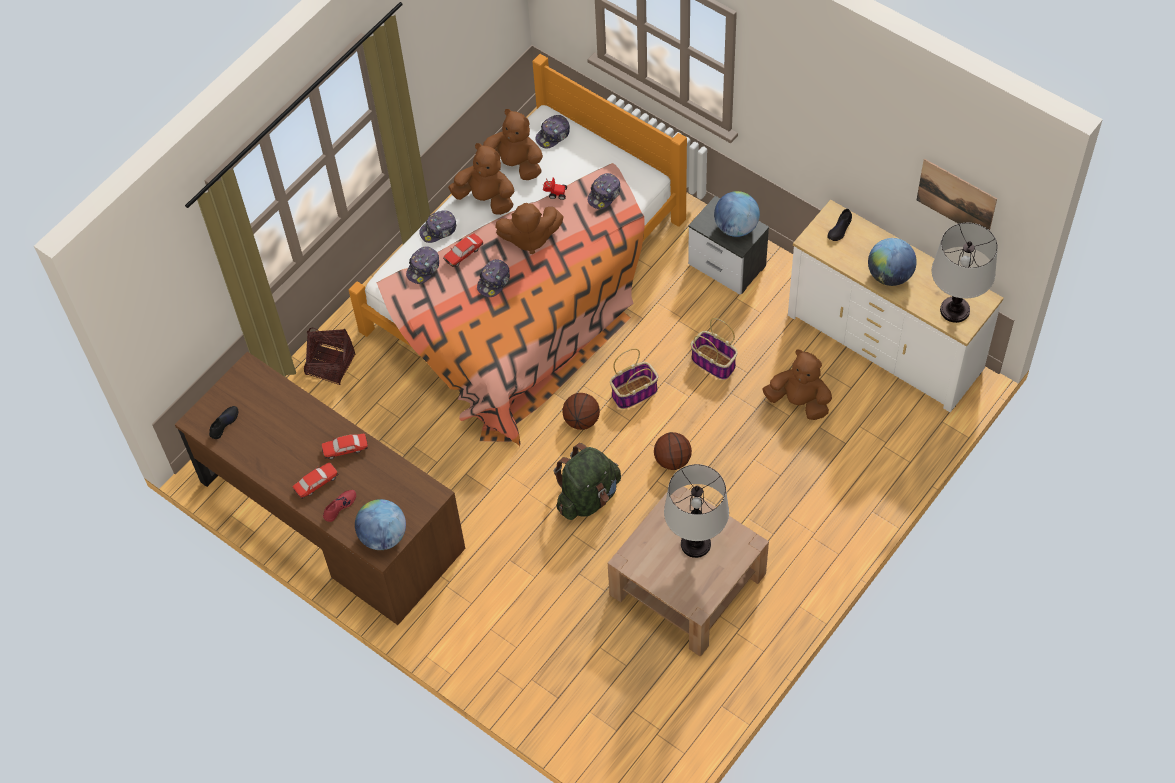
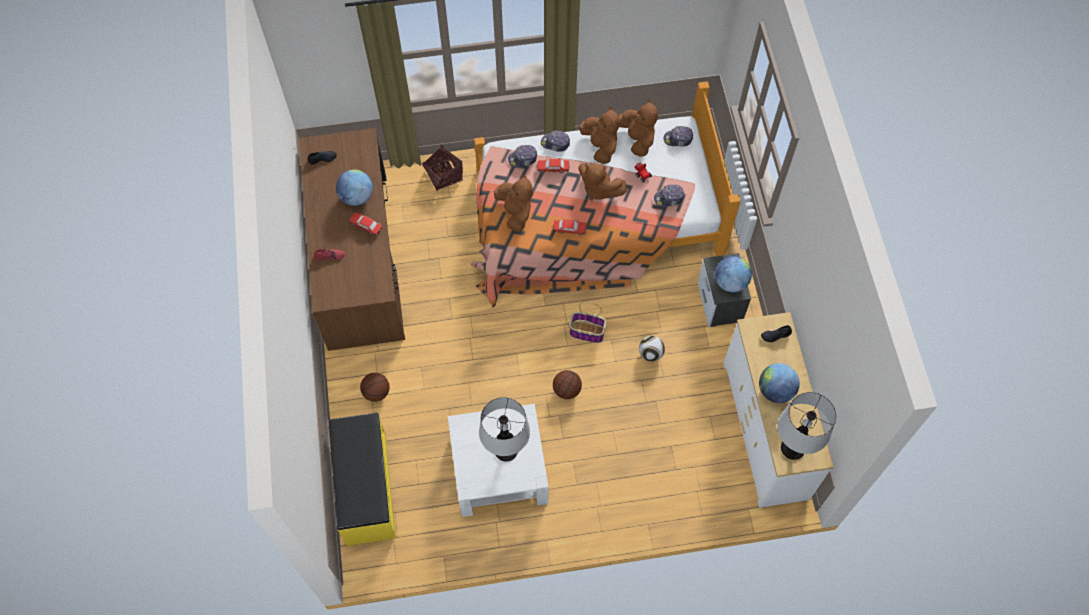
camera: 40 degrees right, 5 degrees up
(316, 483) = (332, 232): toy car -> toy car (569, 229)
(383, 536) = (333, 292): globe -> globe (357, 197)
(494, 281) = (553, 198): cap -> none
(580, 715) = (365, 488): none -> yellow bench
(581, 420) = (541, 322): basketball -> basketball (376, 392)
(588, 497) = (499, 369): green backpack -> none
(687, 584) = (499, 469): brown coffee table -> white coffee table
(714, 362) = (650, 354): basket -> football
(799, 401) = (675, 420): brown plush toy -> brown plush toy (515, 212)
(956, 198) = (839, 377): picture -> none

